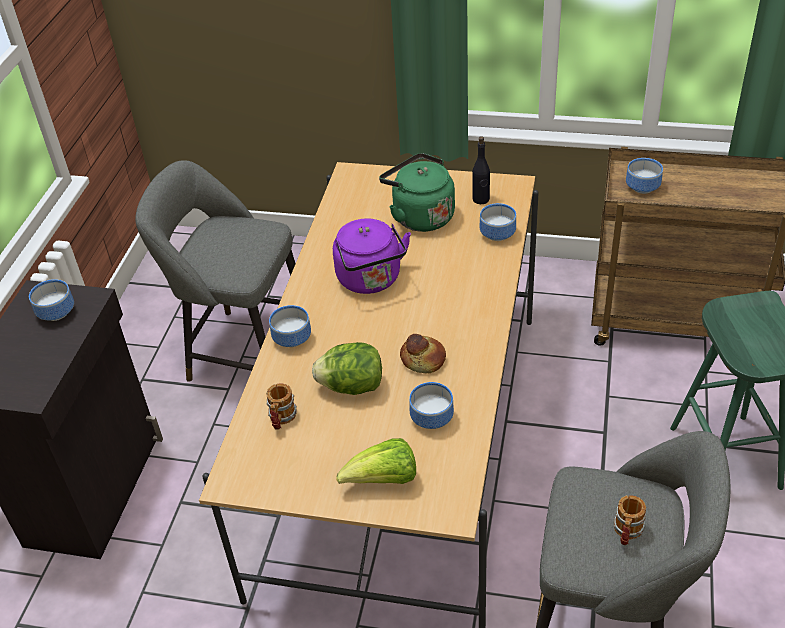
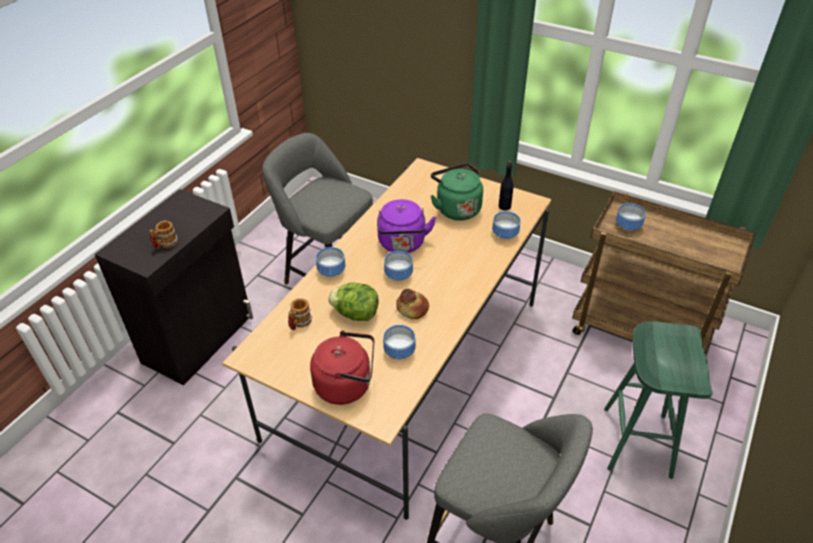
camera: 15 degrees right, 0 degrees up
(57, 311) = (188, 214): bowl -> bowl (399, 273)
(383, 480) = (347, 385): lettuce -> red kettle
(627, 532) = (507, 473): mug -> mug (165, 244)

